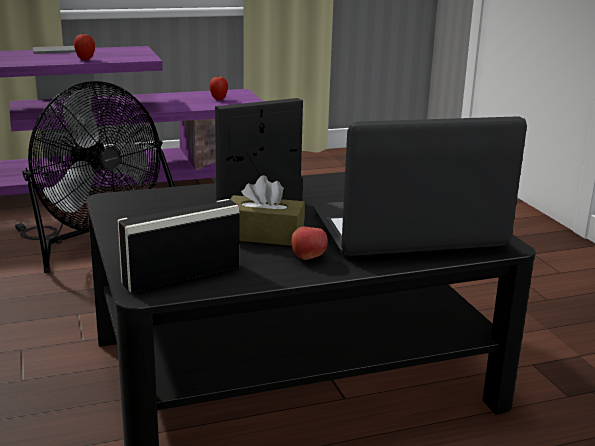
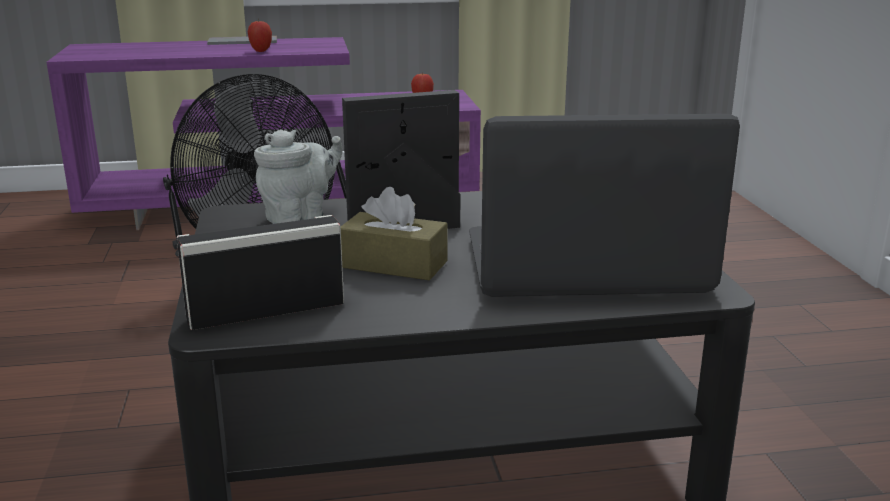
camera: 10 degrees right, 0 degrees up
(171, 201) = (299, 217): none -> grey teapot
(308, 257) = (438, 296): apple -> none

